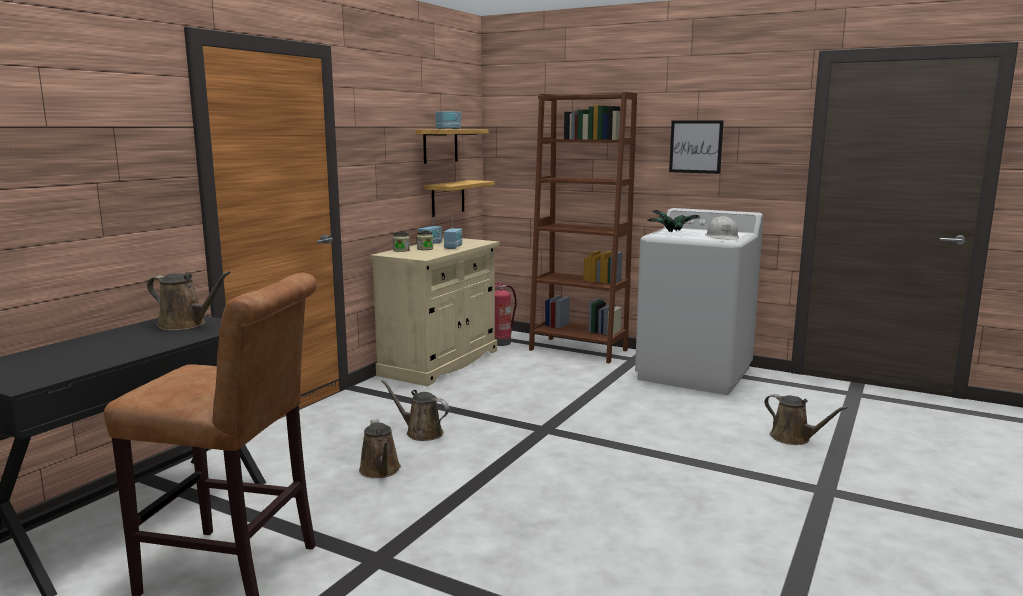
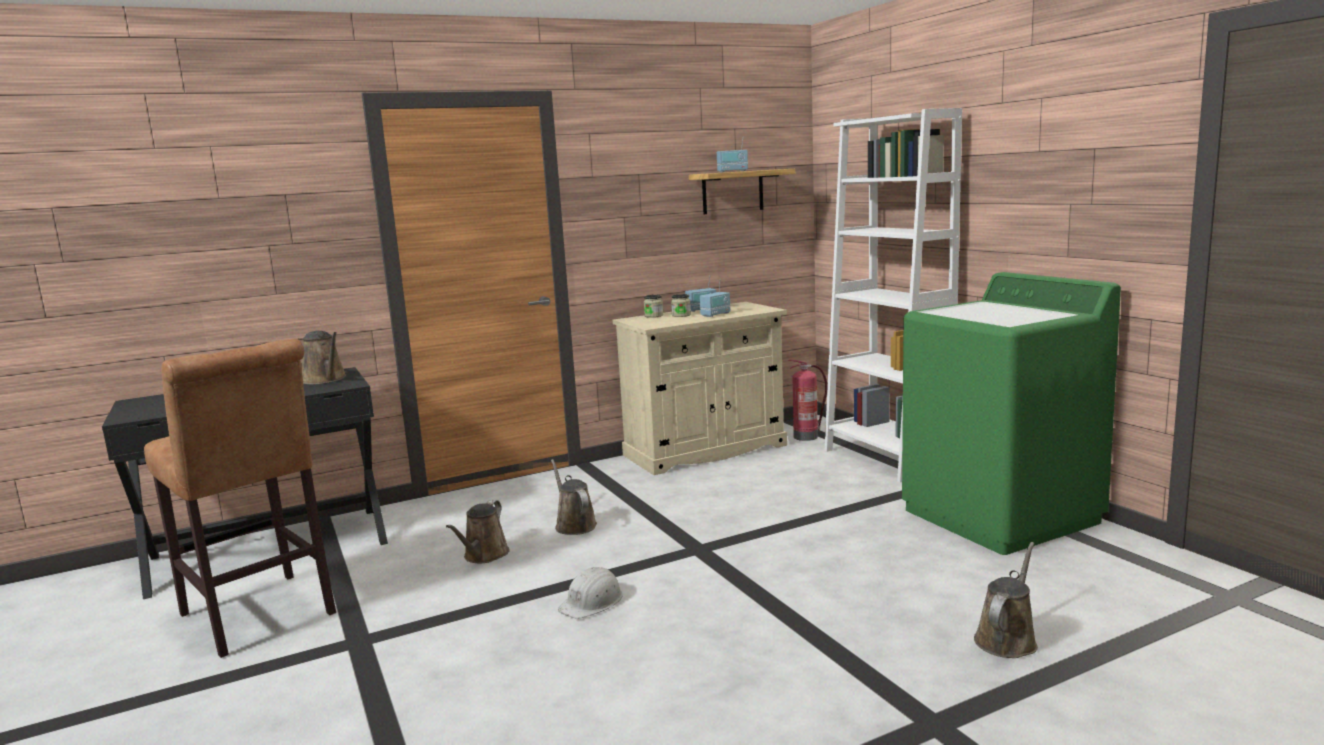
camera: 35 degrees right, 0 degrees up
(448, 198) = (746, 254): shelf -> none
(578, 350) = (886, 459): brown bookcase -> white bookcase
(674, 233) = (961, 310): potted plant -> none
(695, 146) = (1036, 181): picture -> none
(695, 373) = (1001, 516): white washing machine -> green washing machine
(722, 237) = (1014, 319): white hard hat -> white hard hat (592, 602)
(793, 438) = (1007, 639): brown watering can -> brown watering can turned 135 degrees counterclockwise

